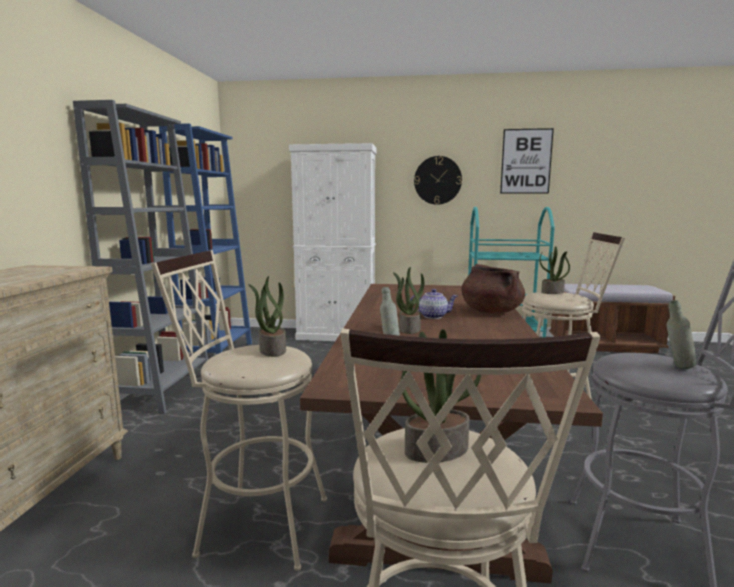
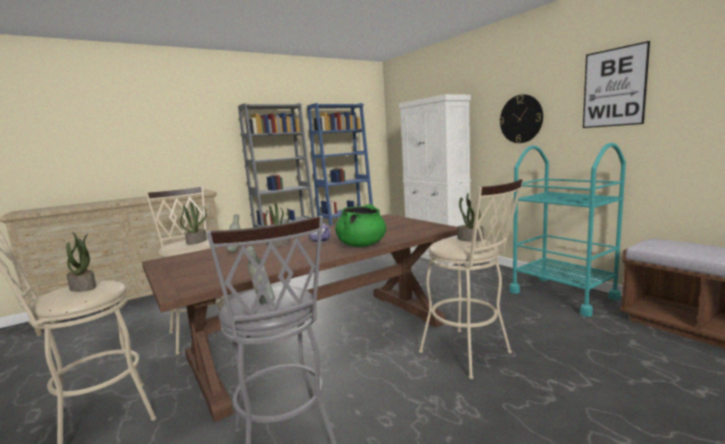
camera: 50 degrees right, 0 degrees up
(491, 311) = (362, 245): brown cooking pot -> green cooking pot

